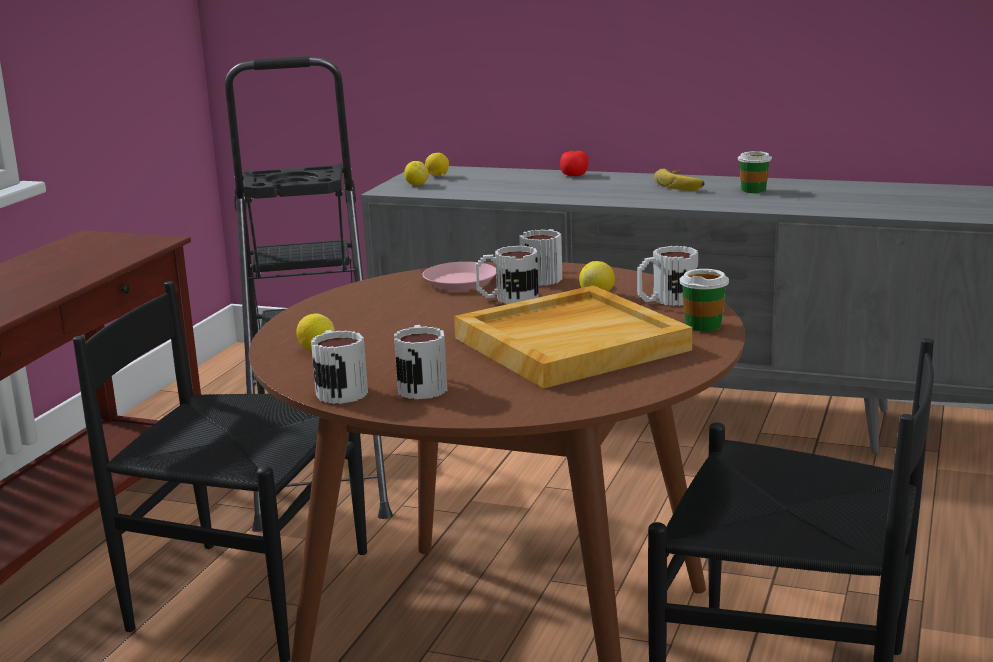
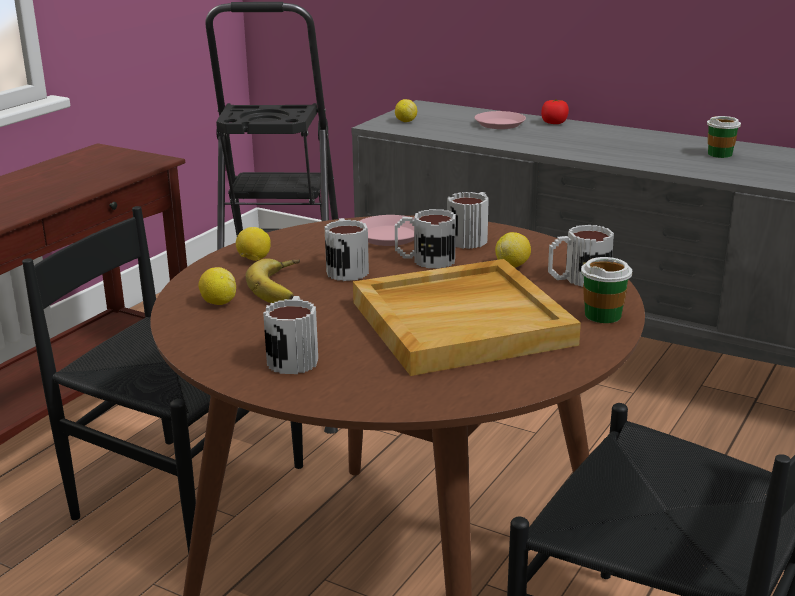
camera: 10 degrees right, 5 degrees up
(338, 389) = (214, 352): mug -> mug (346, 268)
(437, 176) = (428, 113): lemon -> lemon (254, 259)
(518, 180) = (500, 124): none -> pink plate
(683, 184) = (653, 142): banana -> banana (283, 287)

